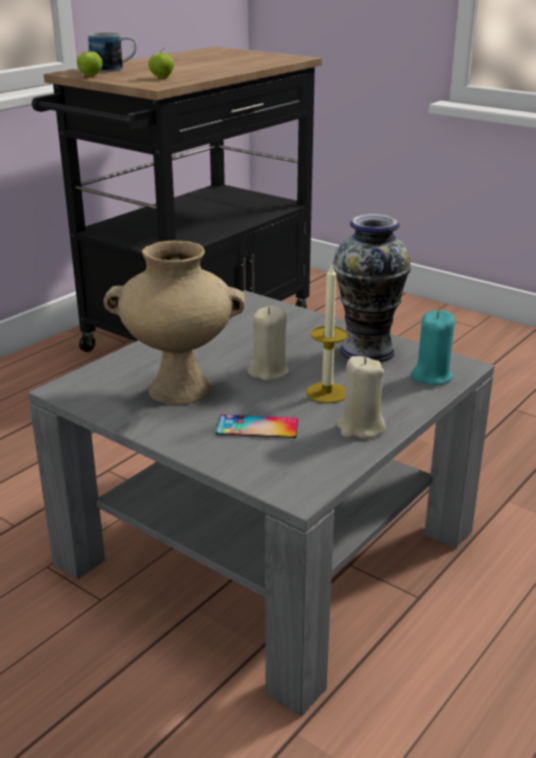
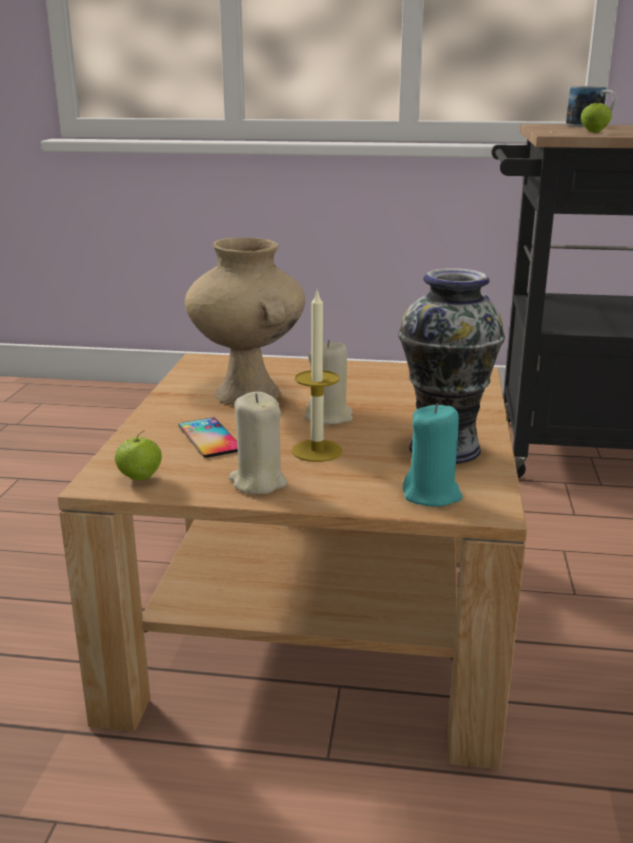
camera: 60 degrees right, 5 degrees down
(90, 76) = (543, 126): apple -> apple (140, 478)
(267, 547) = (316, 622): grey coffee table -> brown coffee table

